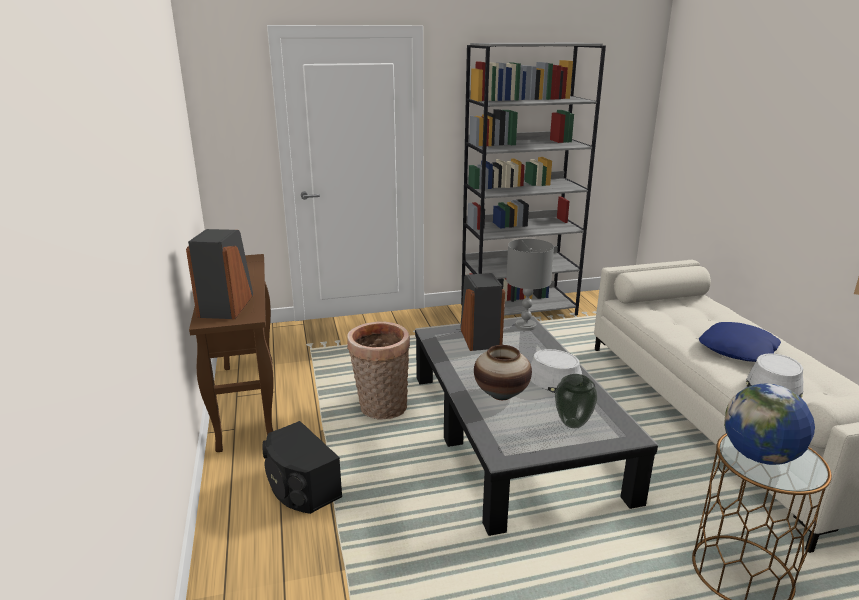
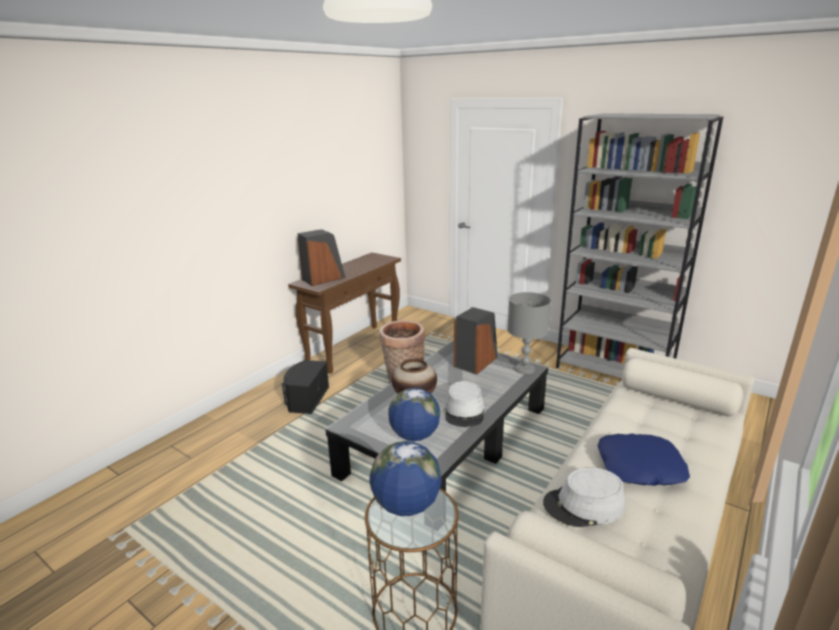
camera: 50 degrees right, 0 degrees up
(572, 424) = (414, 436): vase -> globe

